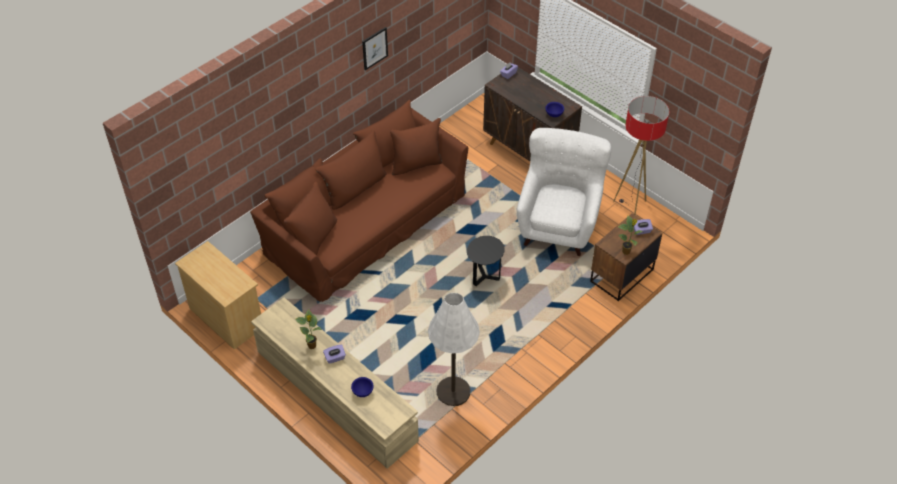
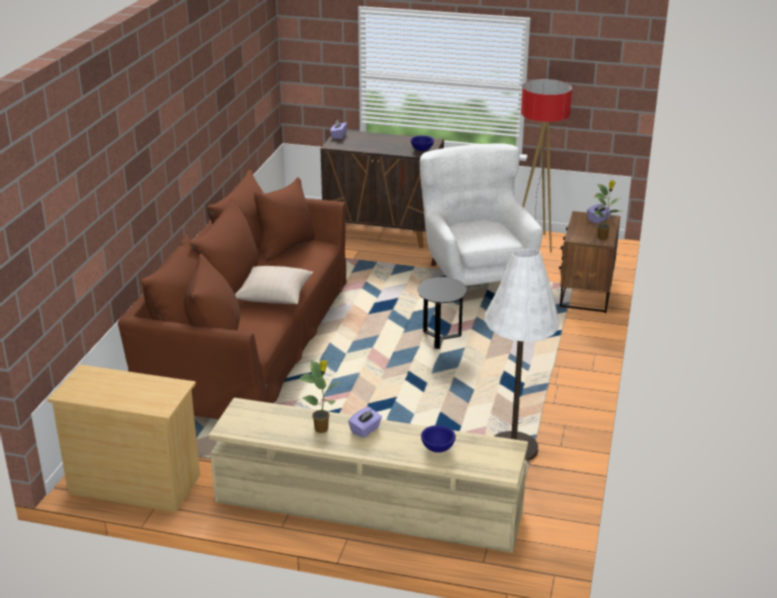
camera: 30 degrees left, 20 degrees down
(374, 48) = (203, 92): picture -> none
(374, 212) = (274, 296): none -> beige pillow

